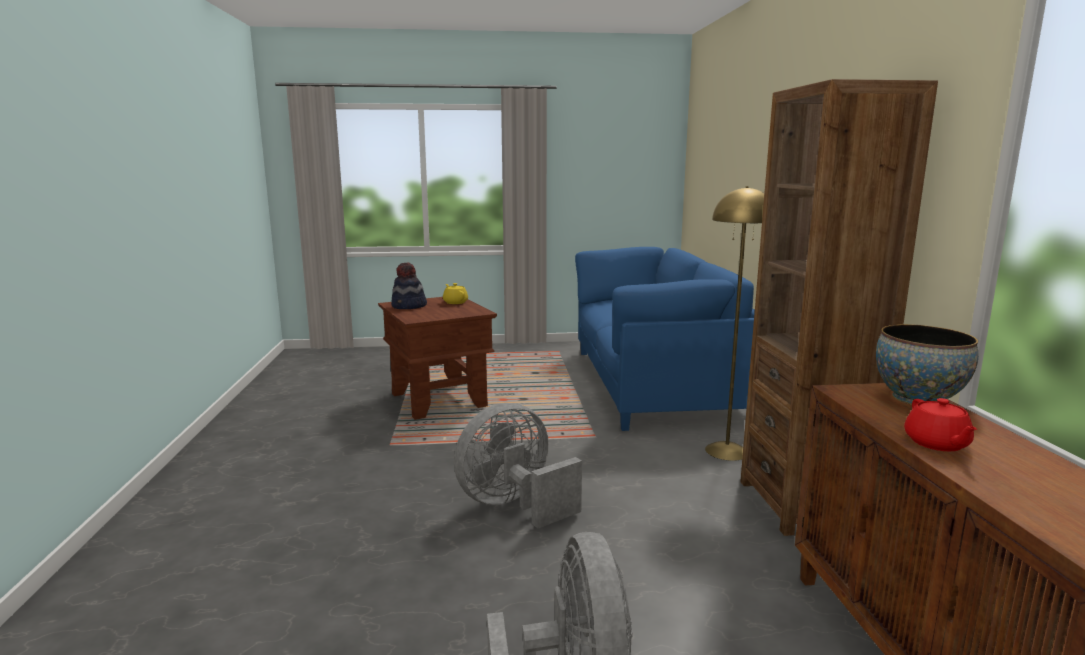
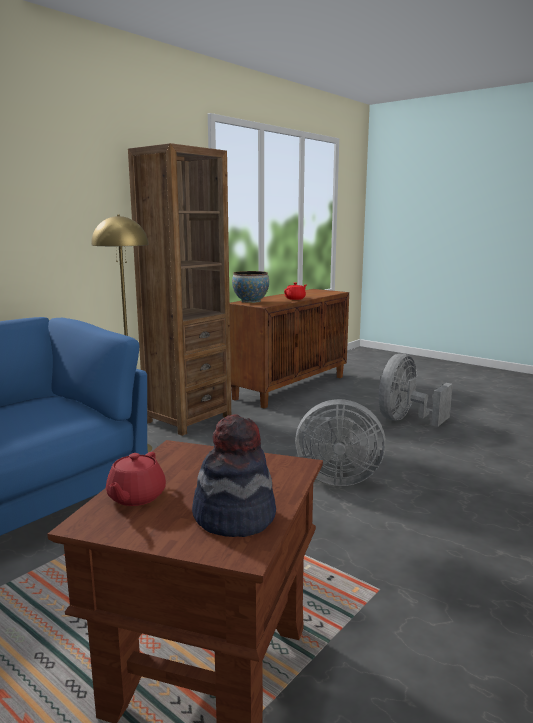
camera: 135 degrees left, 0 degrees up
(455, 302) = (135, 497): yellow teapot -> red teapot

